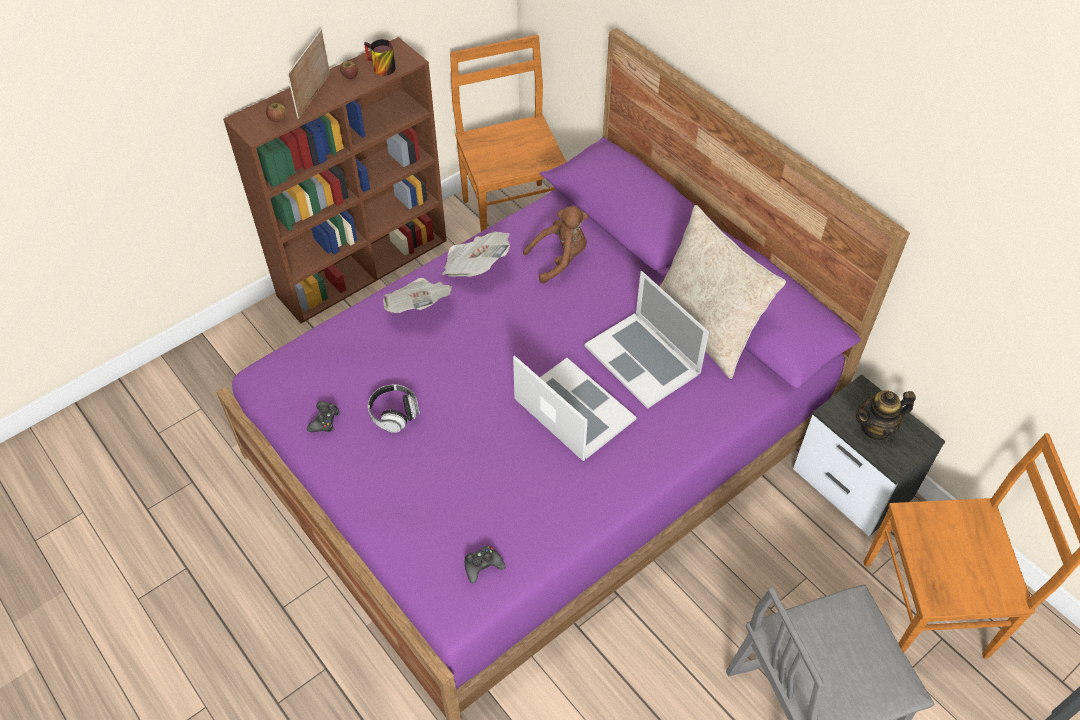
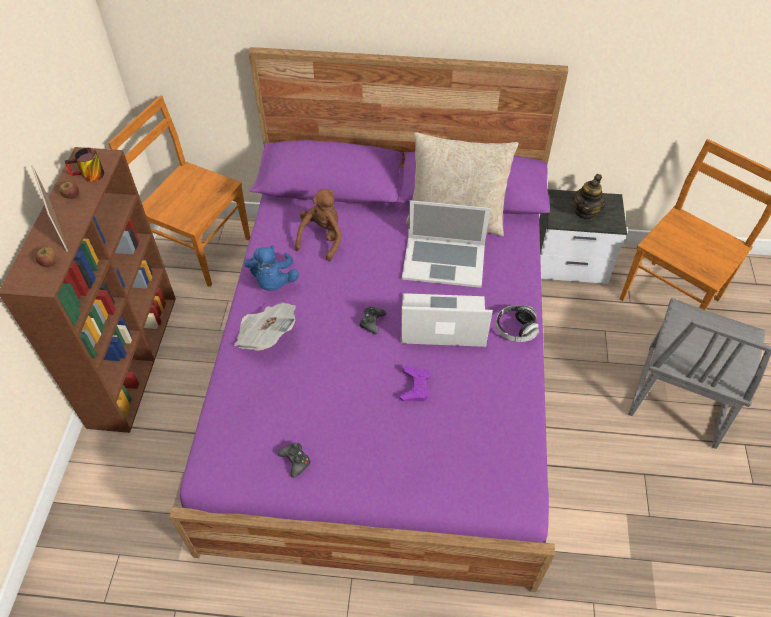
camera: 45 degrees left, 0 degrees up
(394, 414) = (338, 416): headphones -> headphones (516, 329)
(475, 267) = (273, 282): newspaper -> blue plush toy
(482, 443) = (415, 386): none -> purple game controller
(483, 566) = (507, 458): black game controller -> black game controller (372, 322)

